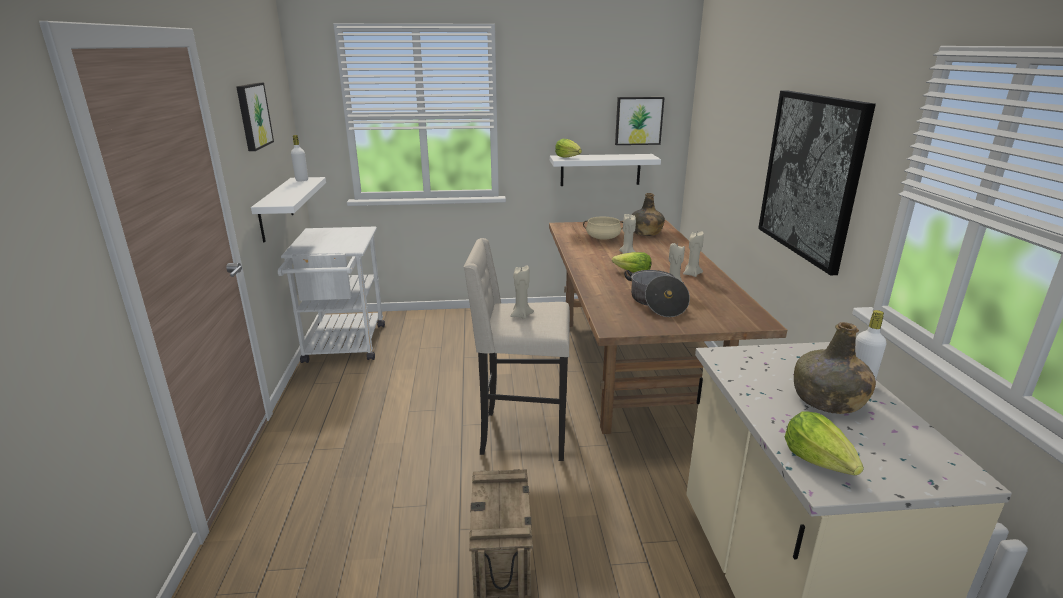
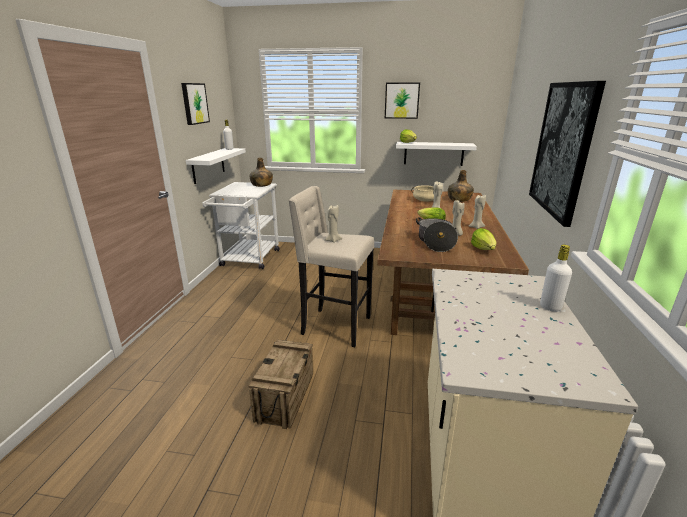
camera: 15 degrees right, 0 degrees up
(638, 120) = (464, 118): picture -> picture (402, 100)
(819, 460) = (472, 353): lettuce -> lettuce (483, 249)
(827, 400) = (513, 314): green bottle -> green bottle (261, 185)

